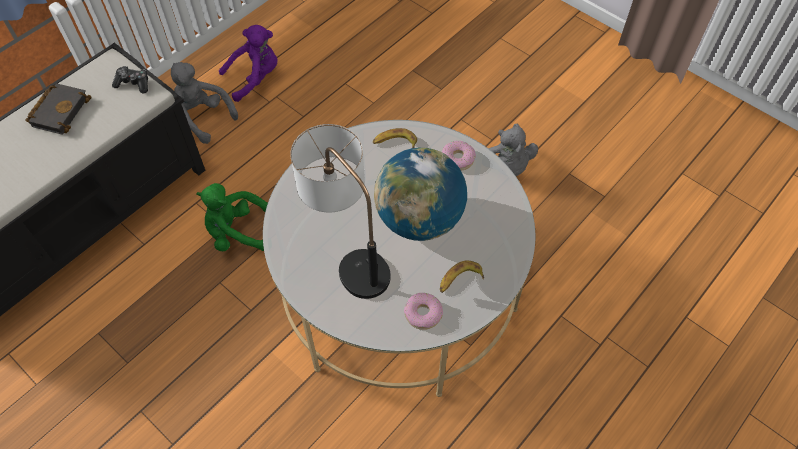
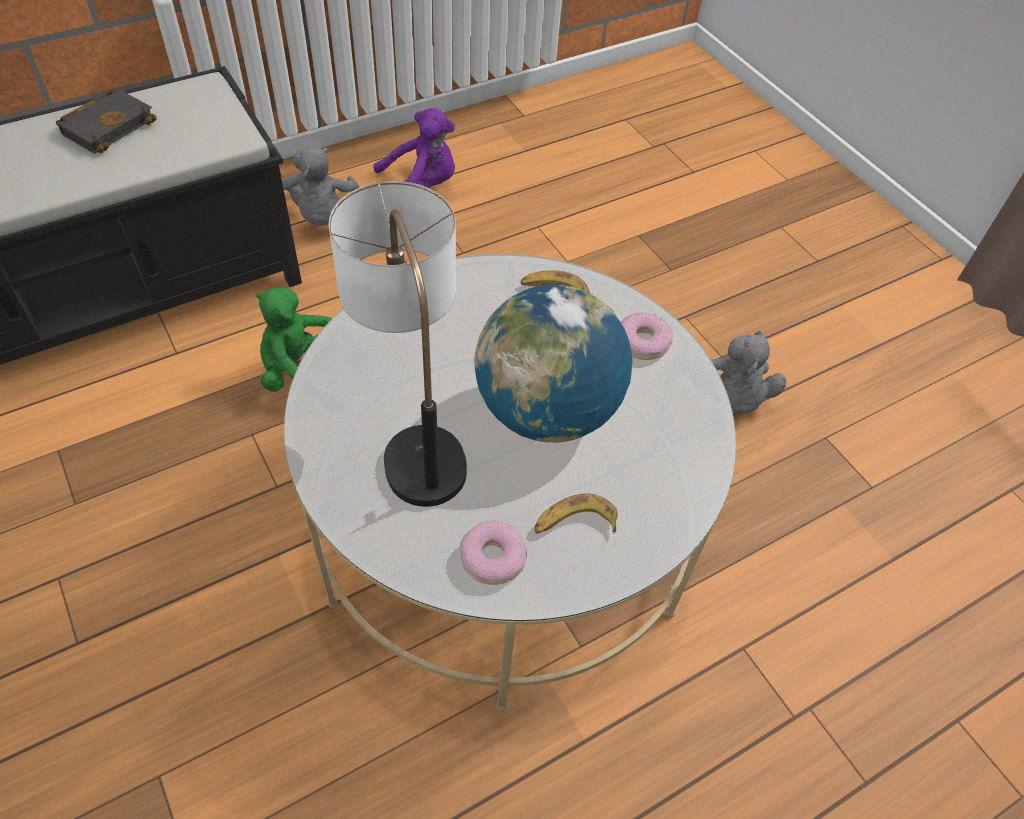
camera: 15 degrees right, 5 degrees down
(133, 83) = (222, 118): game controller -> none
(201, 118) = (326, 218): grey plush toy -> grey plush toy turned 150 degrees counterclockwise

